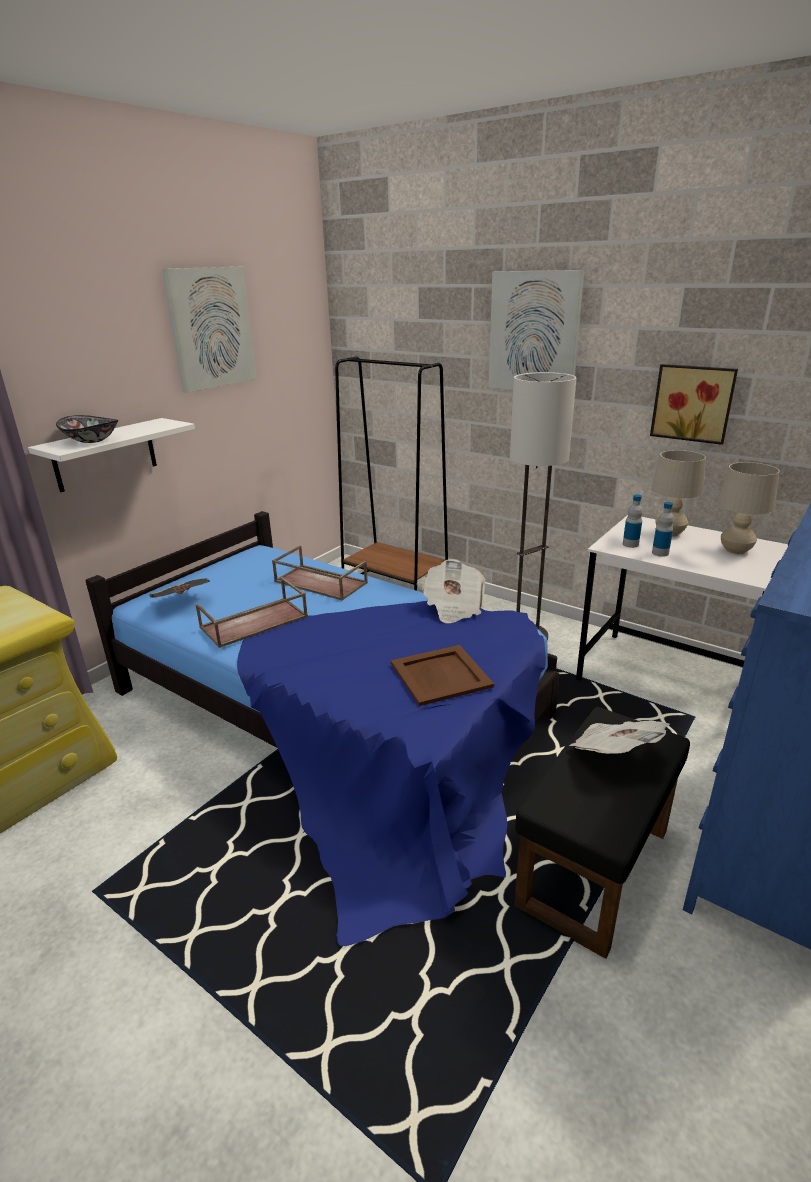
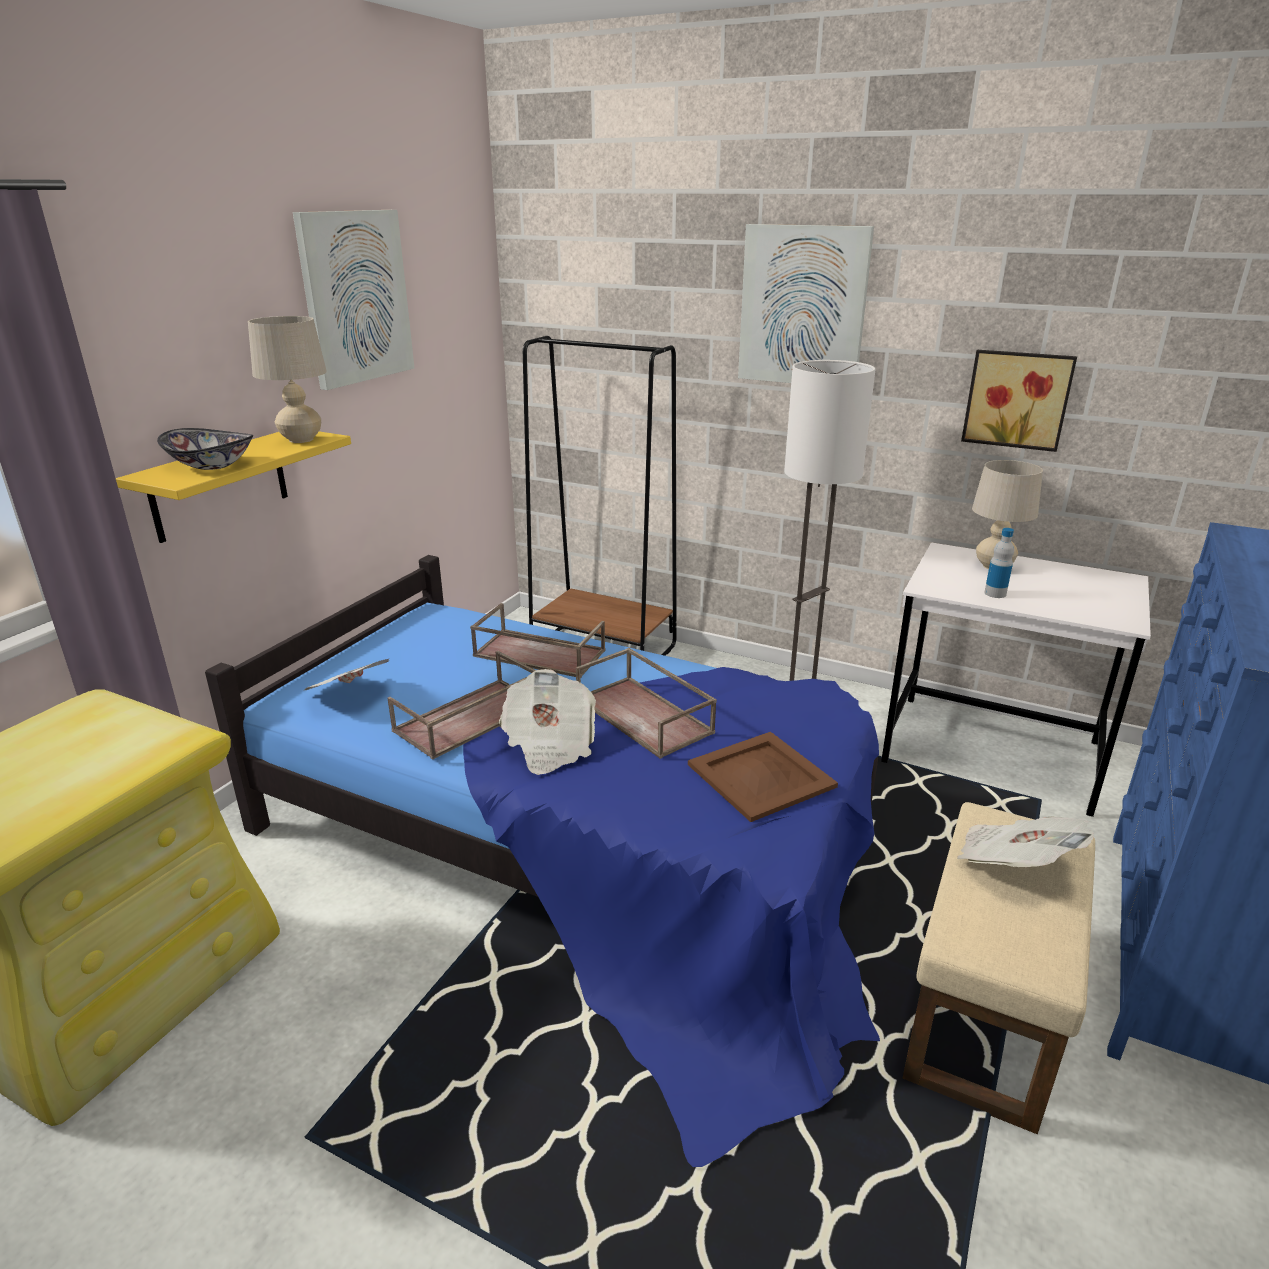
camera: 10 degrees left, 0 degrees up
(105, 455) = (219, 484): white shelf -> yellow shelf
(375, 628) = (645, 716): none -> brown tray
(453, 607) = (738, 679): newspaper -> newspaper (549, 744)
(593, 865) = (982, 1010): black ottoman -> beige ottoman
(630, 544) = (953, 583): bottle -> none
(735, 550) = (1082, 586): beige table lamp -> beige table lamp (301, 440)

